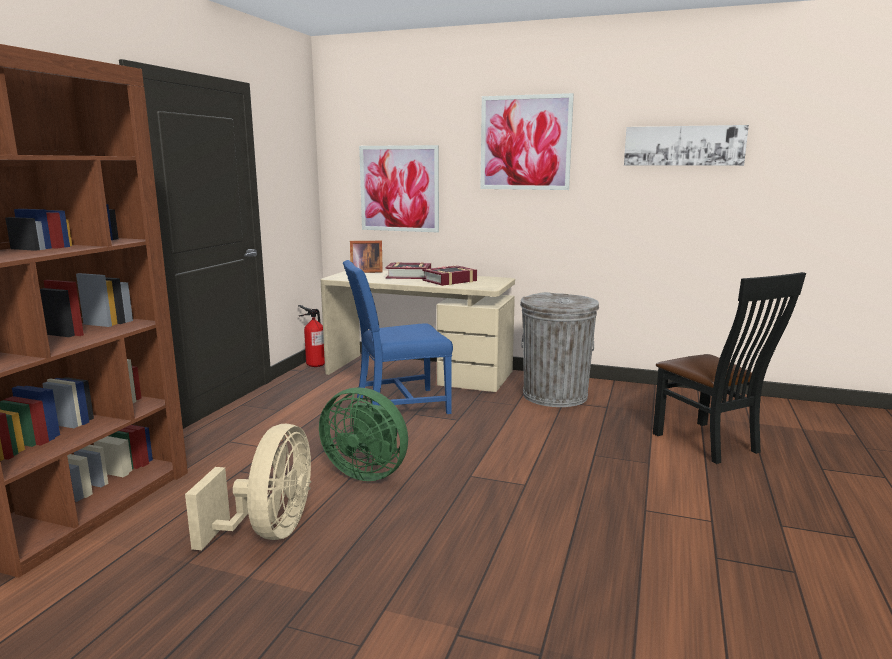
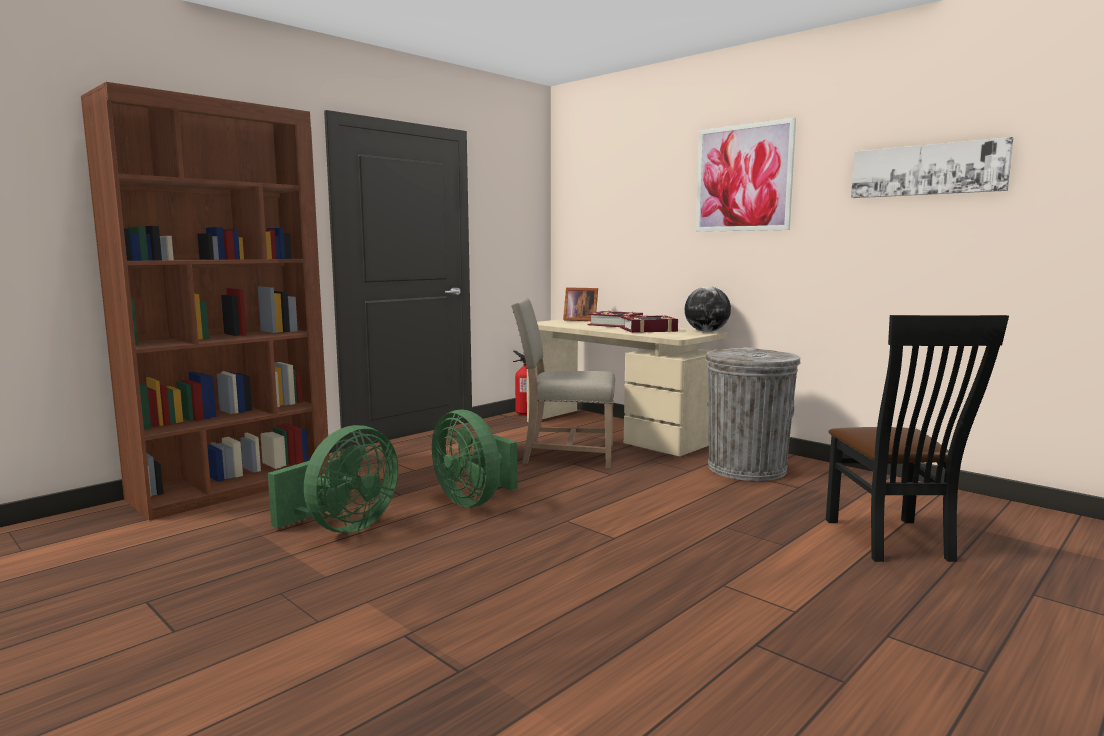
camera: 25 degrees right, 5 degrees down
(269, 531) = (343, 527): beige fan -> green fan
(398, 406) = (565, 455): blue chair -> beige chair
(399, 188) = (619, 234): picture -> none
(499, 279) = (706, 331): none -> globe

